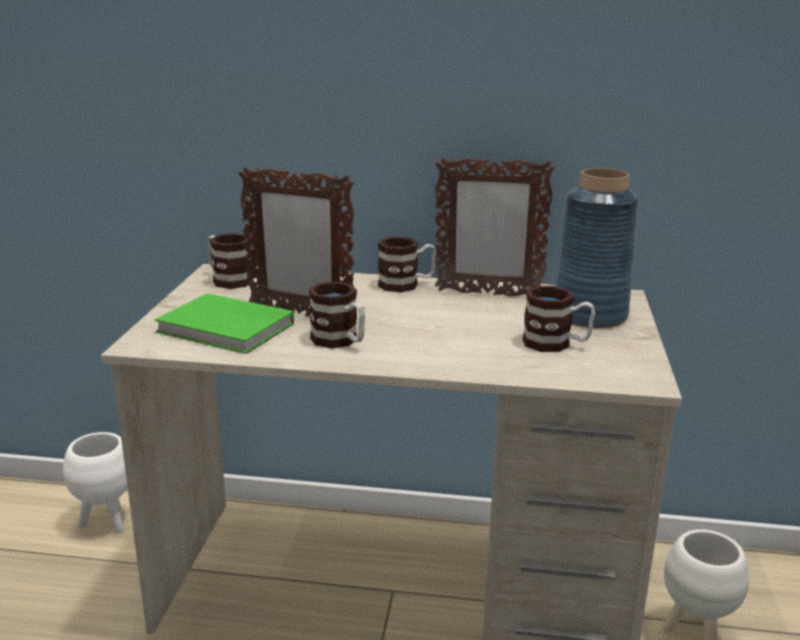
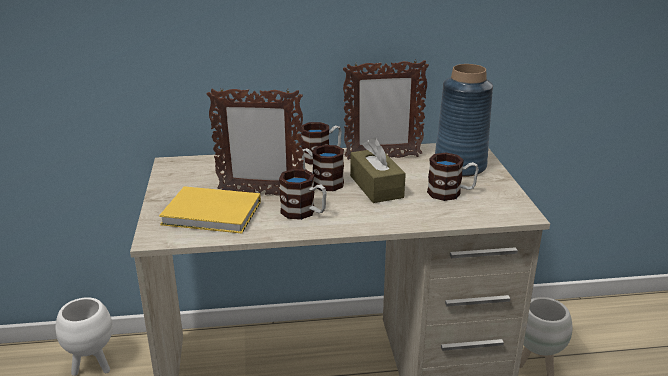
camera: 15 degrees left, 5 degrees up
(227, 279) = (184, 169): mug -> mug (322, 182)
(227, 329) = (213, 214): green book -> yellow book
(456, 325) = (376, 186): none -> brown tissue box

